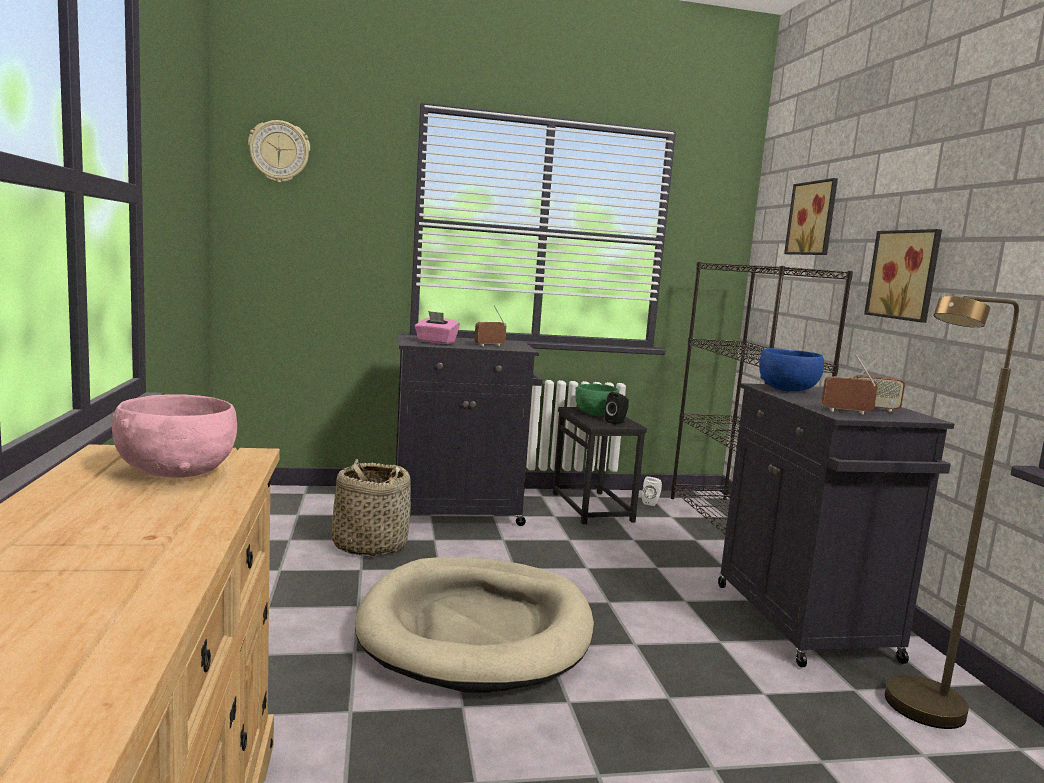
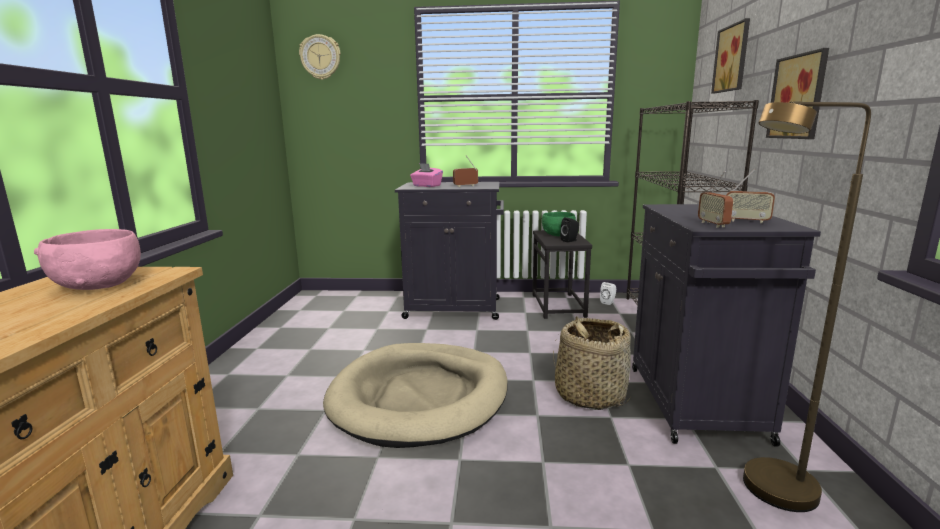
camera: 15 degrees right, 5 degrees up
(369, 545) = (379, 332): basket -> basket (589, 395)
(788, 389) = (681, 208): blue bowl -> none
(846, 412) = (713, 224): radio -> radio turned 120 degrees counterclockwise

